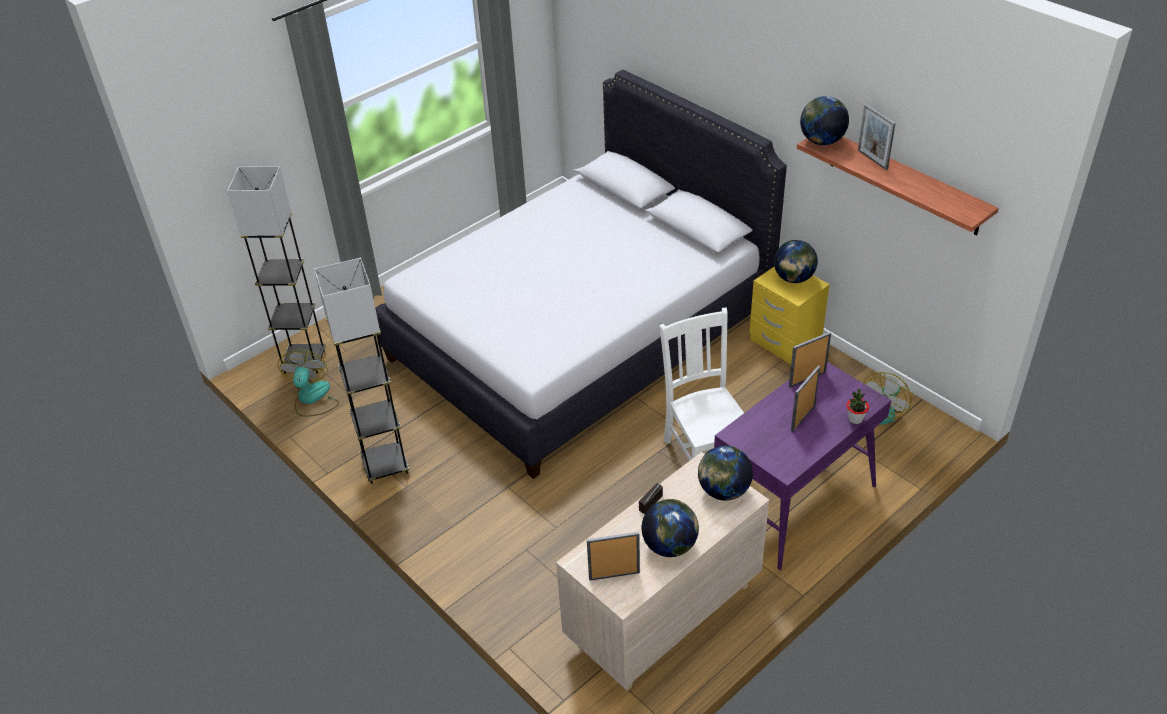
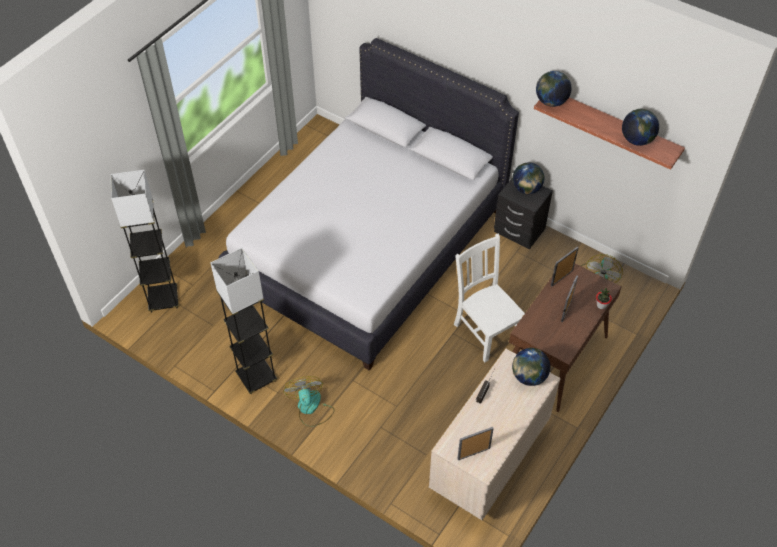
camera: 15 degrees left, 10 degrees up
(312, 399) = (181, 330): fan -> fan (310, 408)
(669, 546) = (504, 425): globe -> globe (636, 140)
(785, 342) = (519, 230): yellow nightstand -> black nightstand
(792, 502) = (554, 359): purple desk -> brown desk
(872, 159) = (590, 114): picture frame -> none

